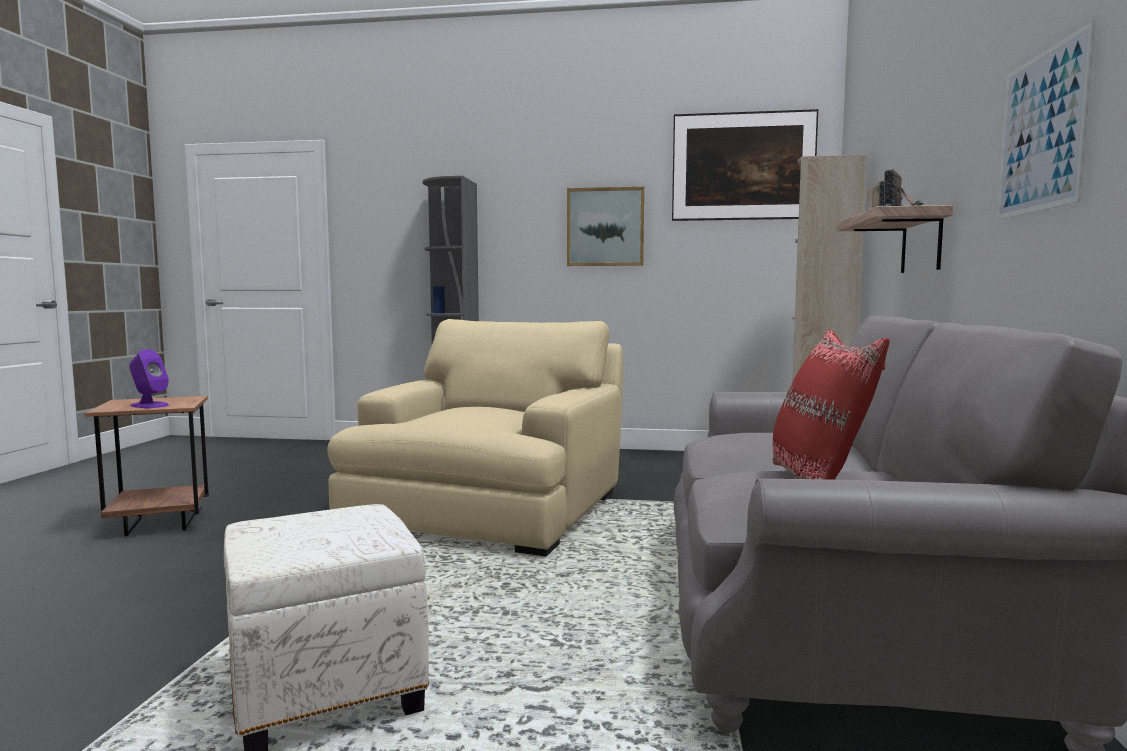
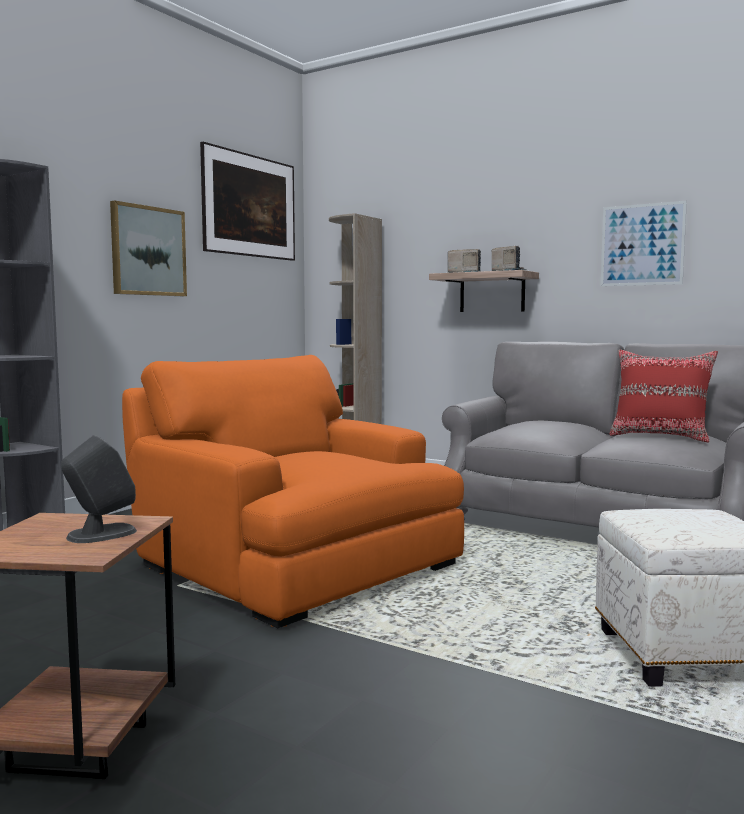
camera: 65 degrees left, 0 degrees up
(149, 405) = (101, 534): purple speaker -> grey speaker
(491, 507) = (292, 563): beige armchair -> orange armchair

